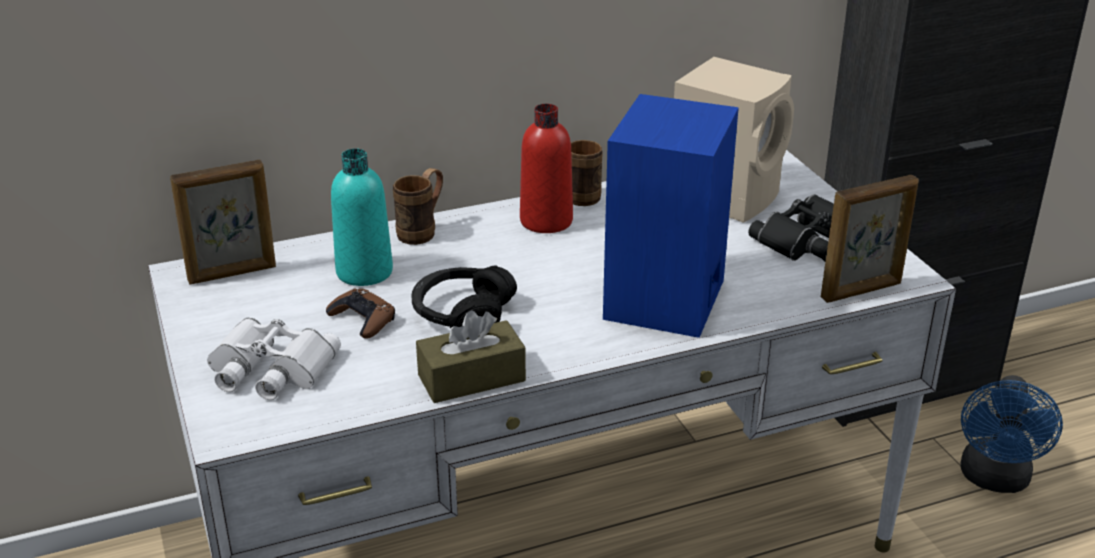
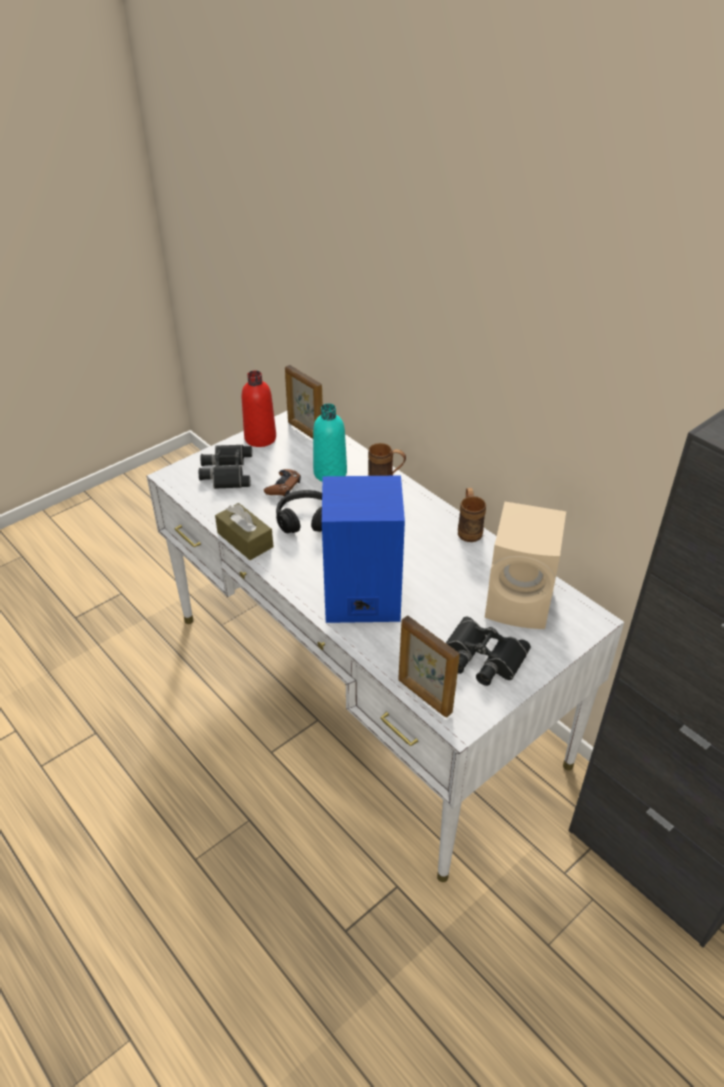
camera: 70 degrees right, 10 degrees up
(269, 369) = (225, 471): white binoculars -> black binoculars
(546, 221) = (428, 525): red bottle -> red bottle (260, 438)
(995, 480) = (563, 953): blue fan -> none

